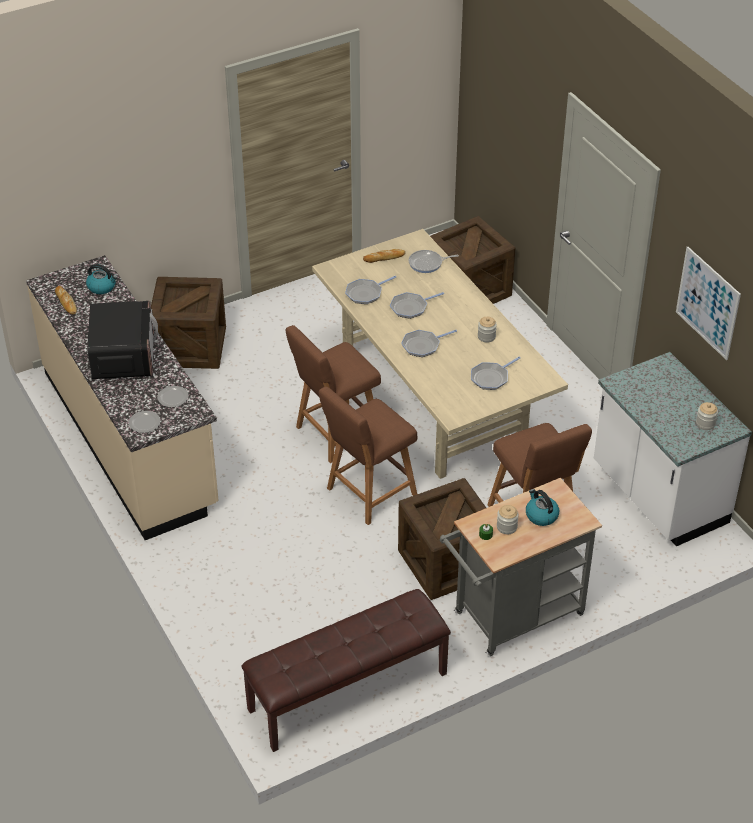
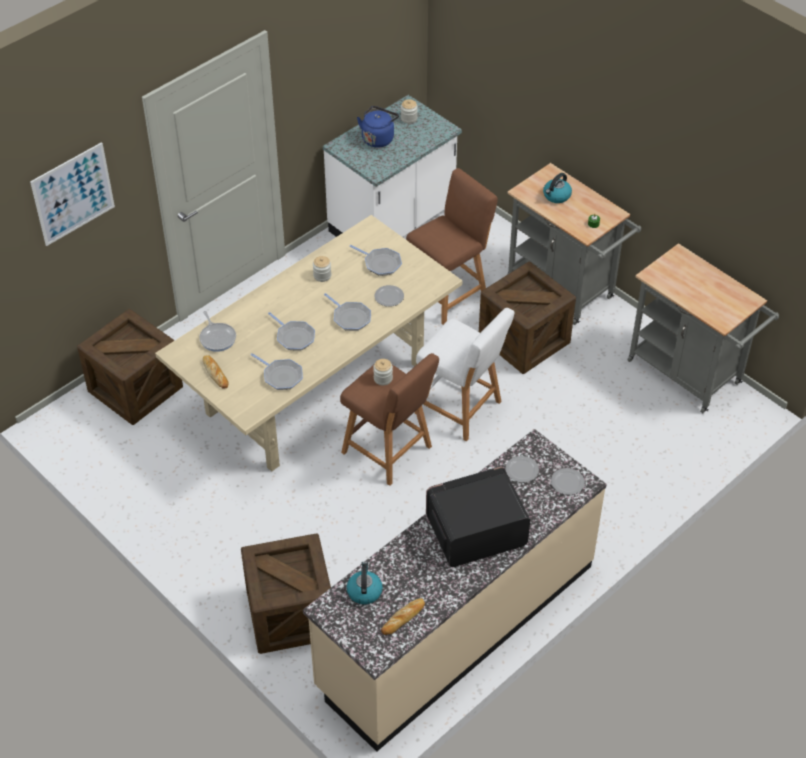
camera: 105 degrees left, 5 degrees up
(348, 692) = (690, 375): brown bench -> grey cart
(368, 493) = (461, 409): brown stool -> white stool
(442, 375) = (389, 296): none -> plate
(507, 527) = (579, 213): jar -> jar (383, 378)
(674, 394) = (378, 138): none -> blue kettle
(707, 303) = (342, 64): picture -> picture (73, 194)

